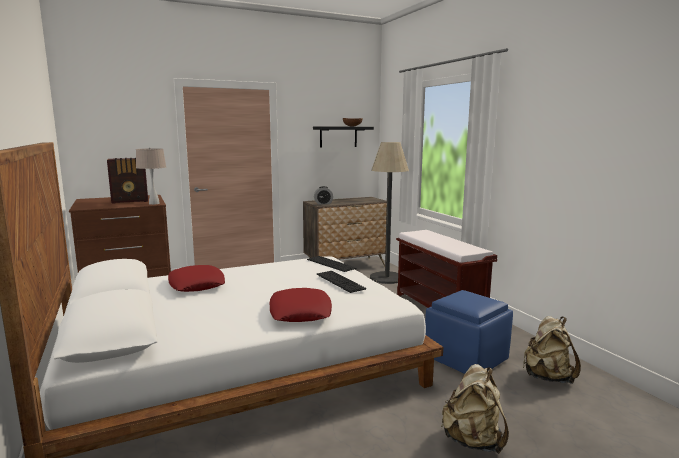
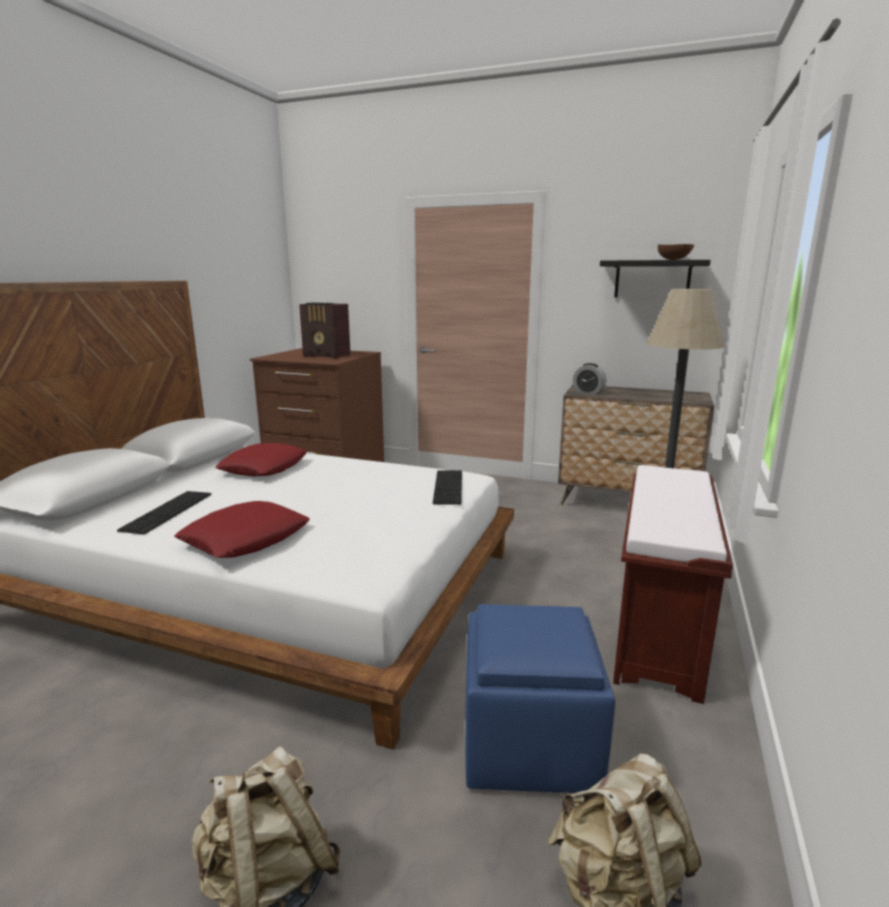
camera: 45 degrees right, 5 degrees up
(154, 203) = (332, 361): beige table lamp -> none
(340, 281) = (384, 515): keyboard -> keyboard (167, 511)

